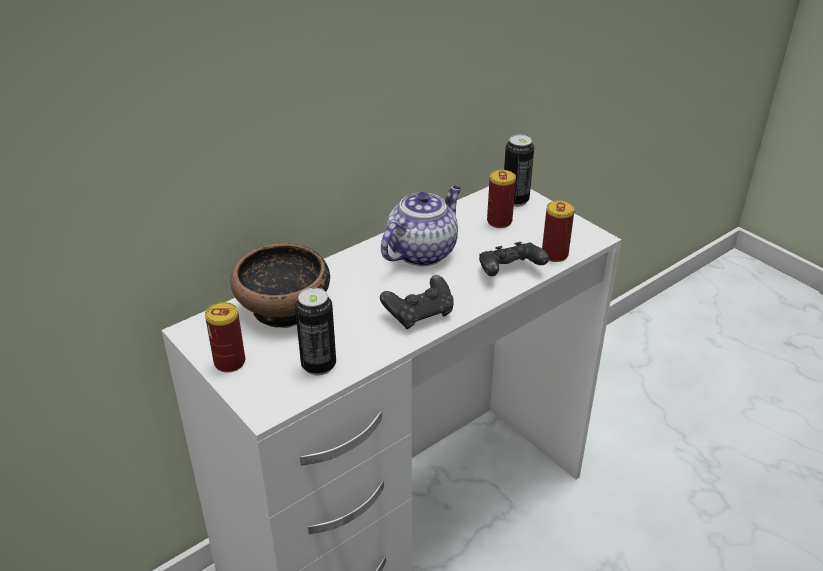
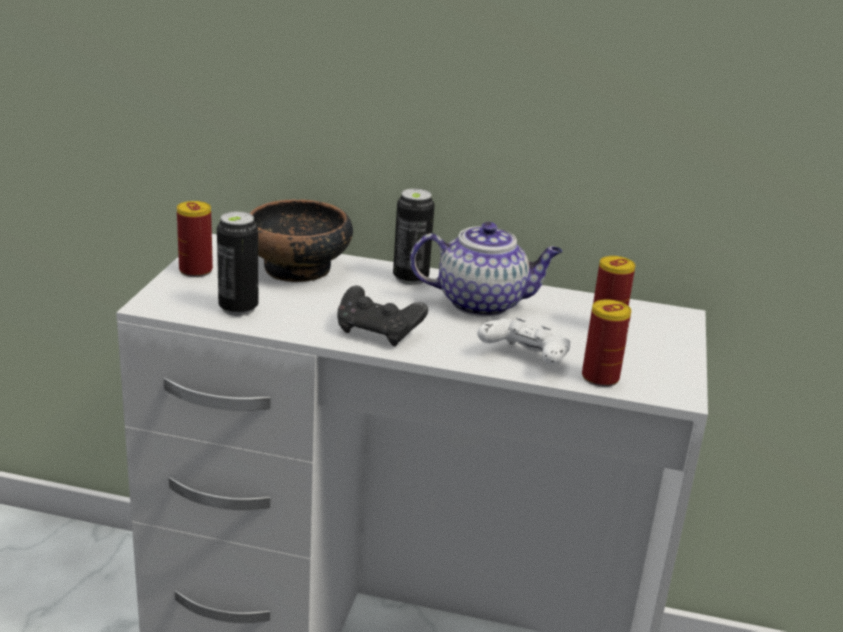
camera: 50 degrees right, 10 degrees down
(509, 272) = (524, 359): black game controller -> white game controller
(515, 200) = (663, 326): can -> can (410, 278)

